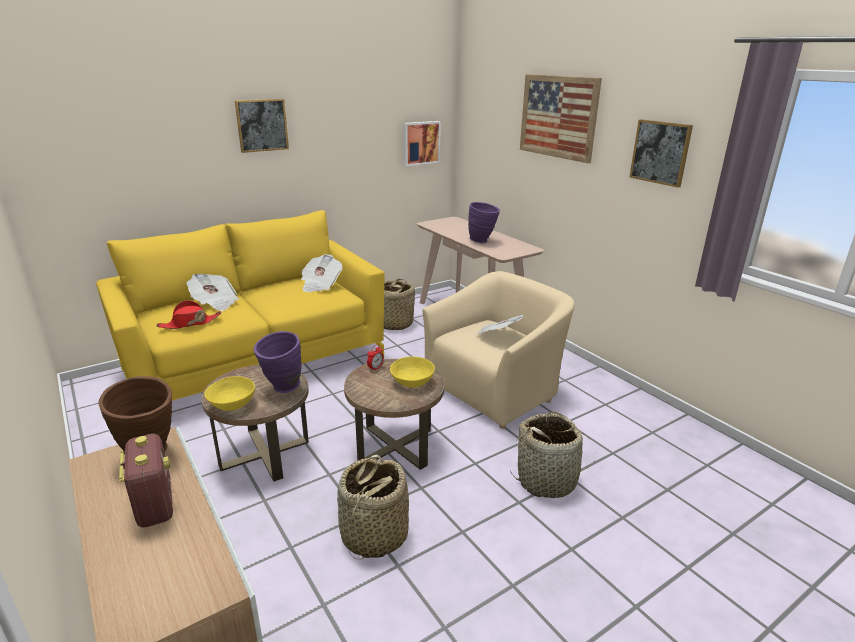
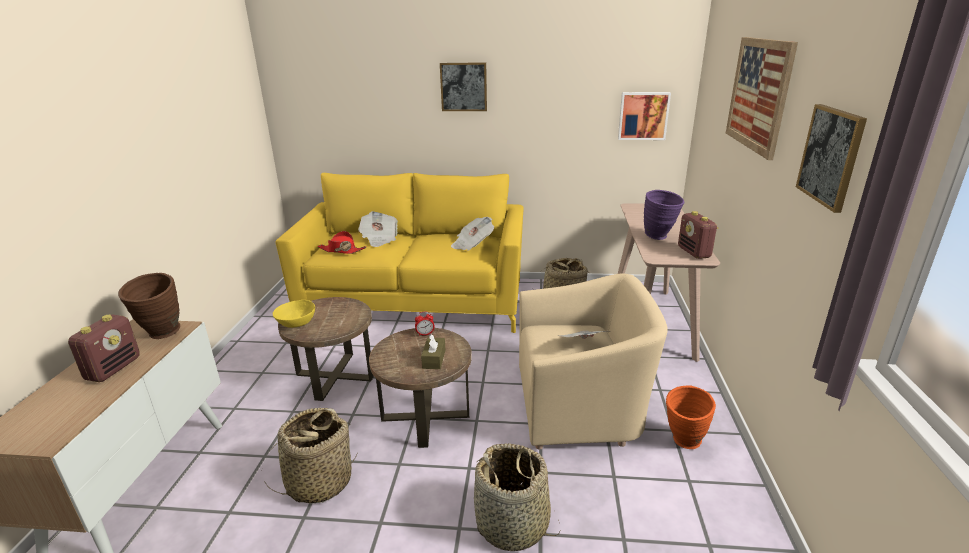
camera: 40 degrees right, 0 degrees up
(282, 389) = (339, 324): purple vase -> none
(412, 382) = (434, 359): yellow bowl -> brown tissue box
(519, 246) = (694, 253): none -> radio
(578, 385) = (683, 443): none -> orange vase

